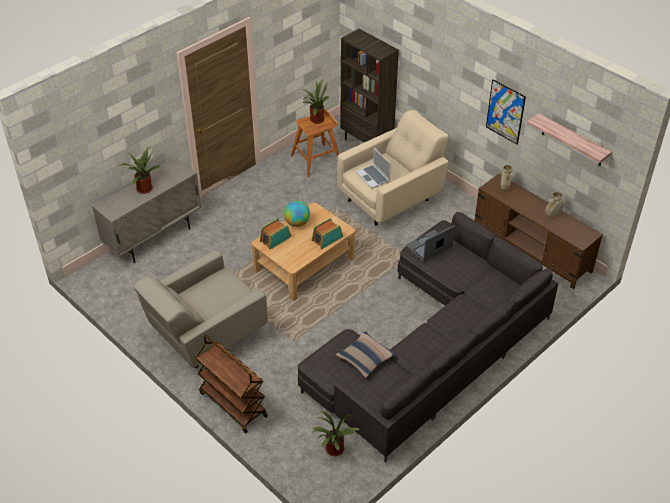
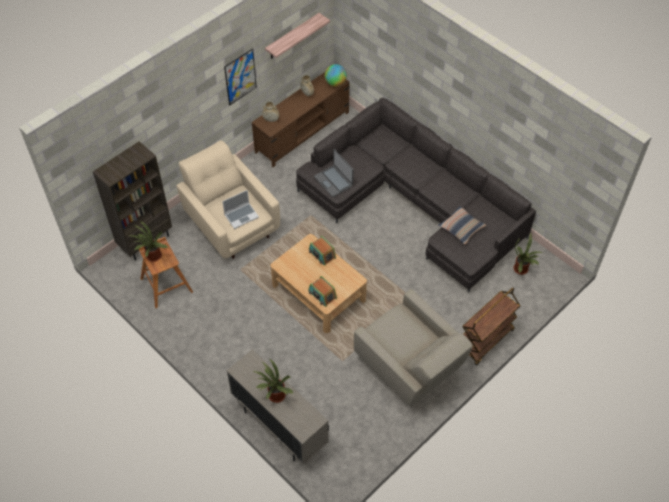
camera: 90 degrees left, 10 degrees up
(297, 223) = (300, 278): globe -> globe (335, 83)

